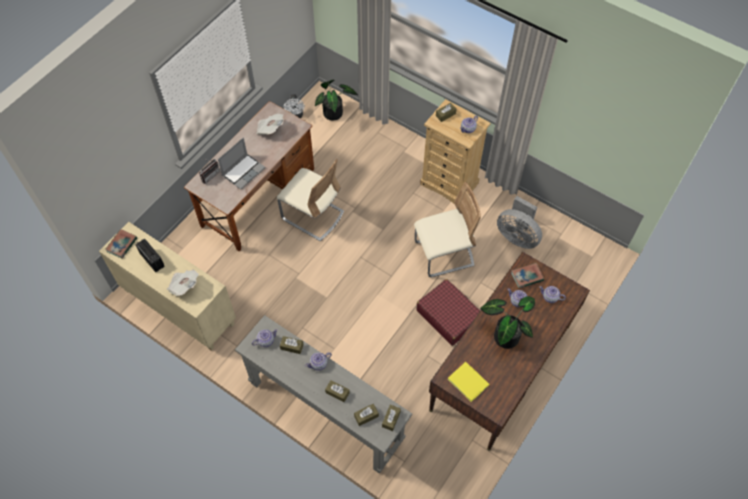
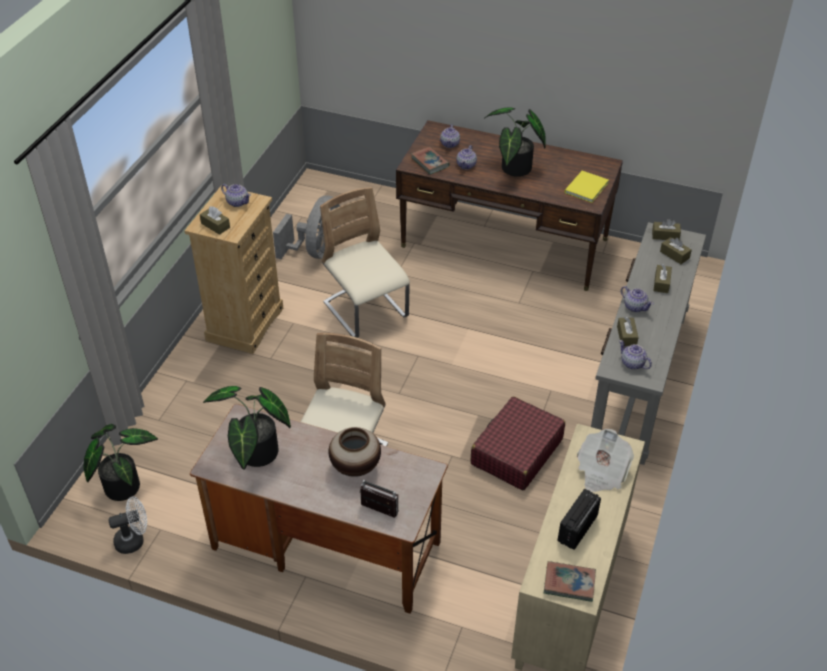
camera: 105 degrees left, 15 degrees down
(243, 171) = (355, 467): laptop -> vase
(270, 129) = (255, 455): newspaper -> potted plant
(448, 316) = (456, 293): red suitcase -> red suitcase (516, 452)

